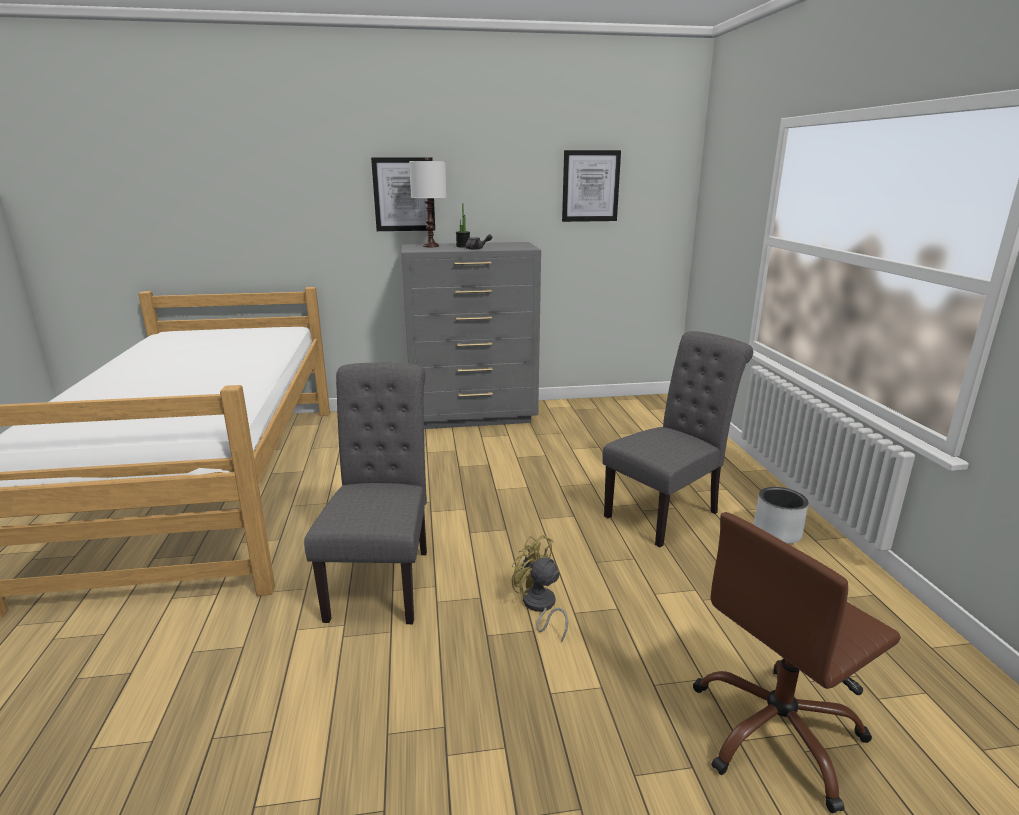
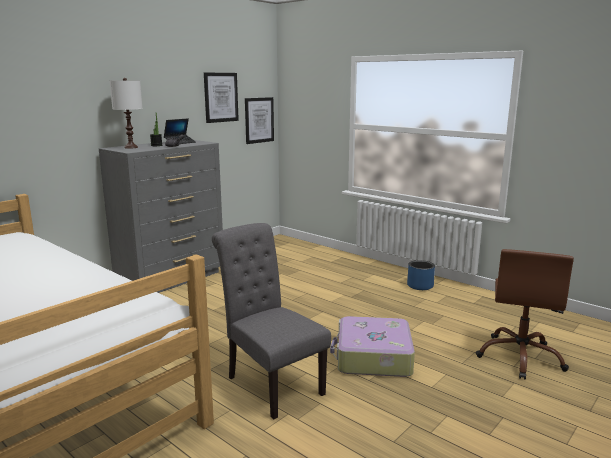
camera: 40 degrees left, 5 degrees down
(404, 194) = (95, 107): picture -> picture (259, 120)
(500, 245) = (180, 142): none -> laptop
(539, 607) = (372, 357): yellow fan -> suitcase
(667, 512) = (364, 293): grey chair -> none
(776, 533) = (420, 286): grey planter -> blue planter

